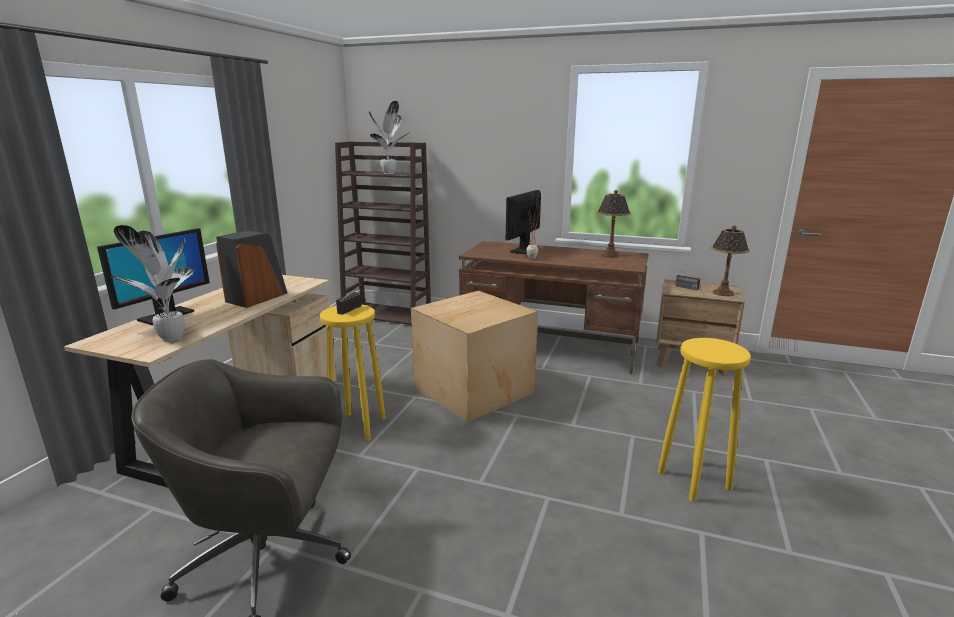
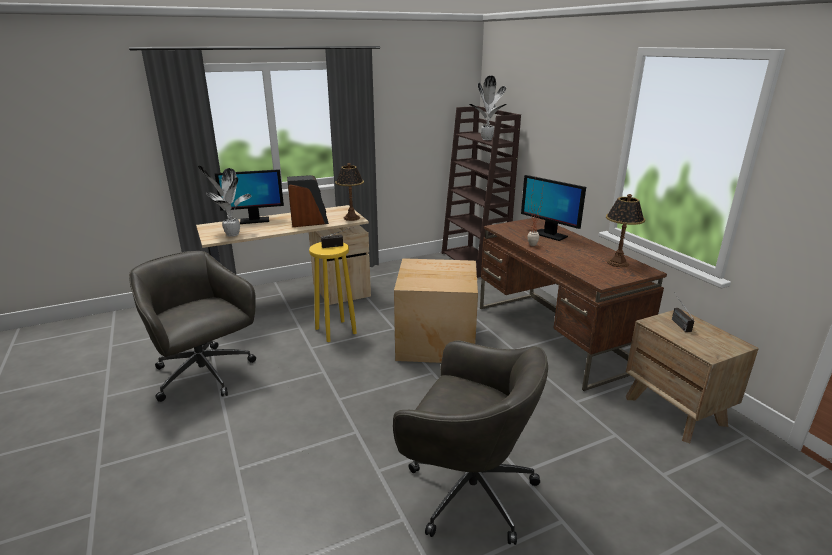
camera: 45 degrees right, 5 degrees up
(524, 250) = (549, 235): monitor -> monitor turned 120 degrees counterclockwise
(694, 480) = (467, 490): yellow stool -> grey office chair
(723, 293) = (710, 346): table lamp -> table lamp (351, 218)

